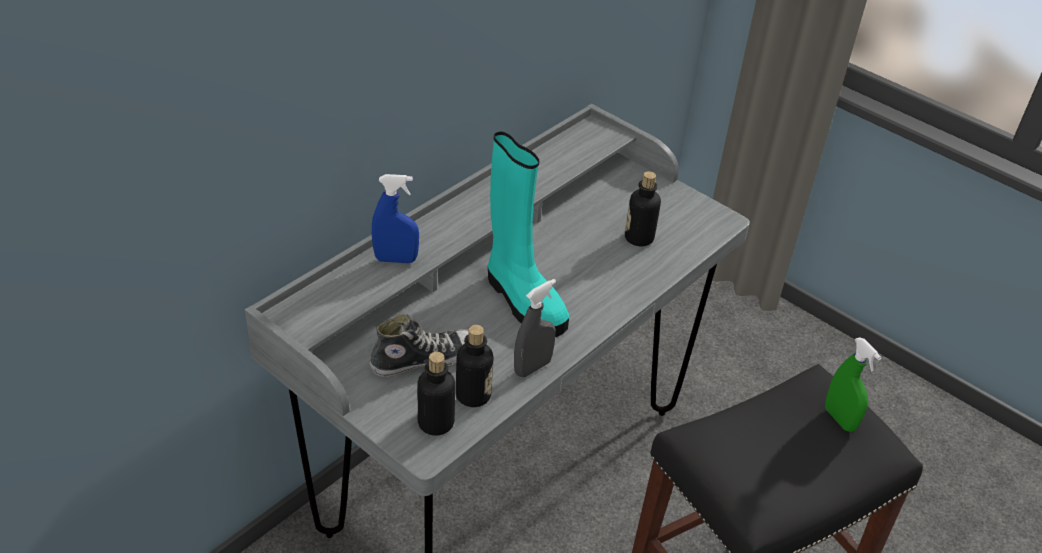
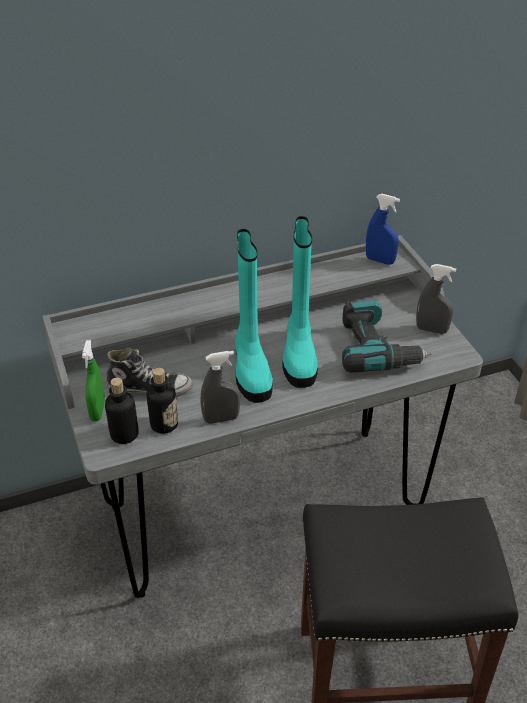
camera: 30 degrees right, 0 degrees up
(396, 259) = (167, 311): blue spray bottle -> blue spray bottle (380, 260)
(563, 268) = (299, 355): none -> turquoise boot
(639, 238) = (377, 349): bottle -> power drill
(678, 201) = (431, 329): none -> grey spray bottle
(839, 419) = (462, 546): green spray bottle -> green spray bottle (97, 411)

